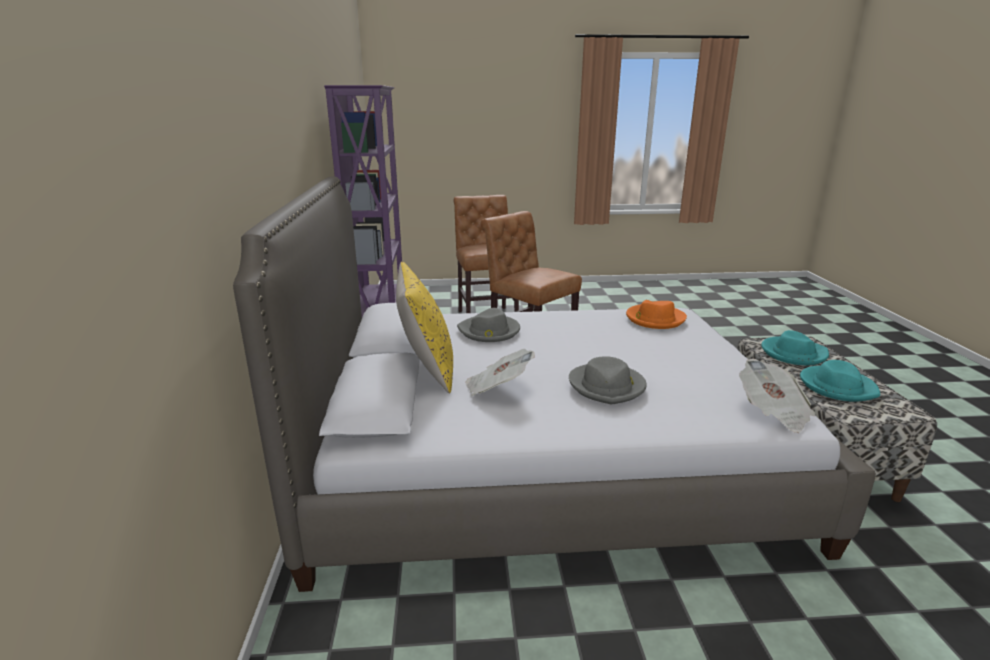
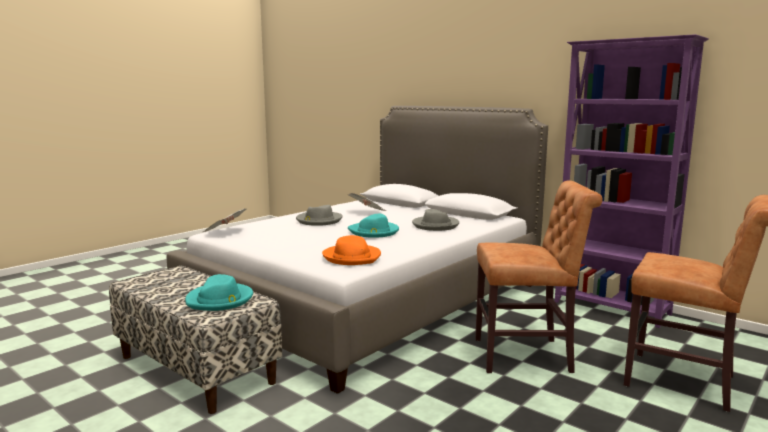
camera: 135 degrees right, 10 degrees down
(427, 369) = (414, 210): yellow pillow -> none
(837, 386) = (180, 283): turquoise hat -> turquoise hat (374, 232)

